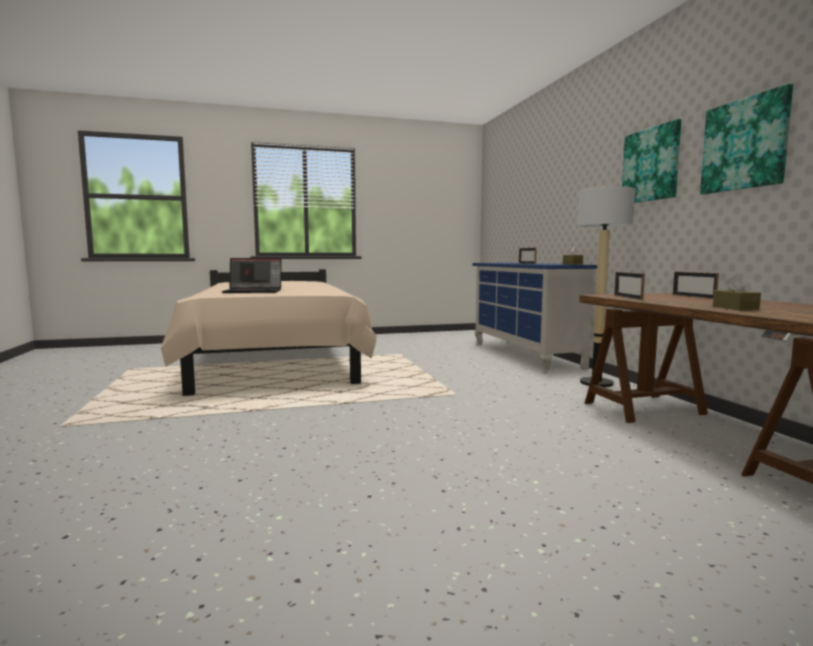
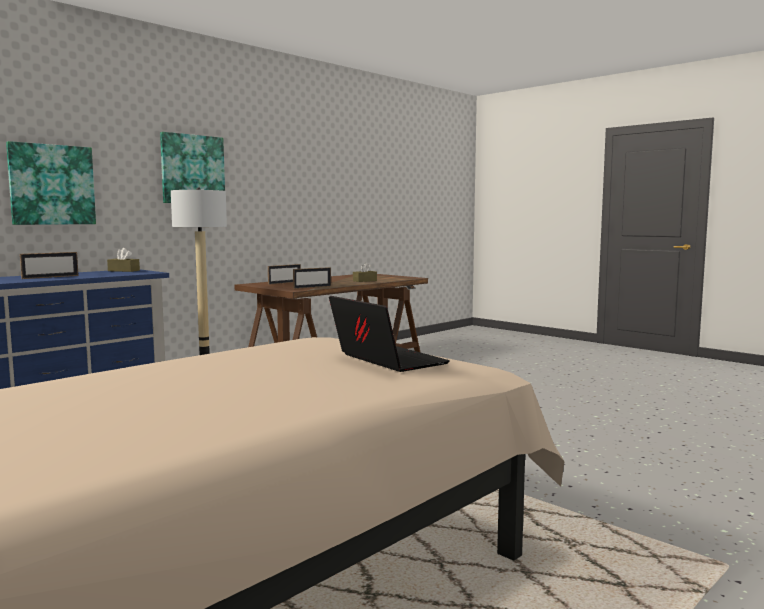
camera: 120 degrees left, 0 degrees up
(745, 144) = (271, 175): picture -> picture (52, 185)

